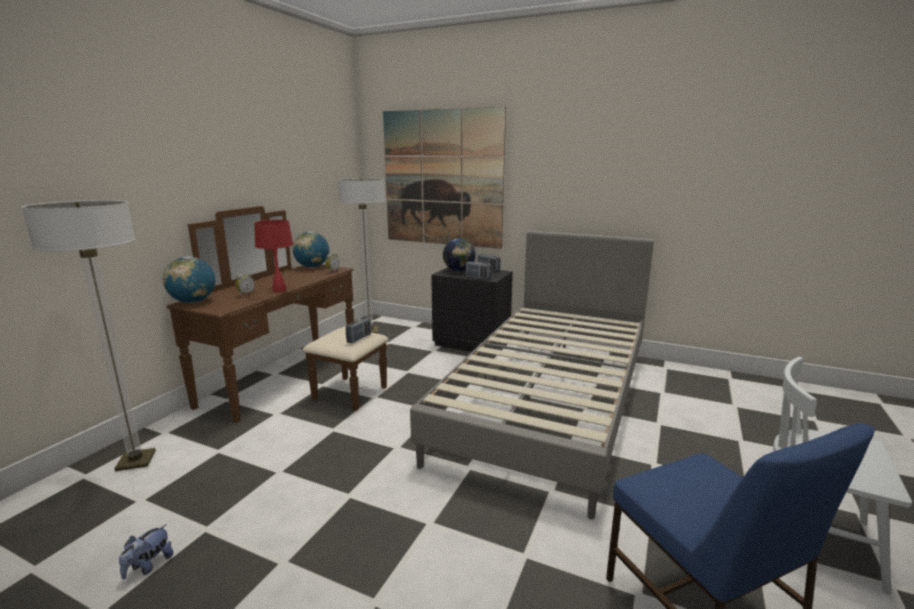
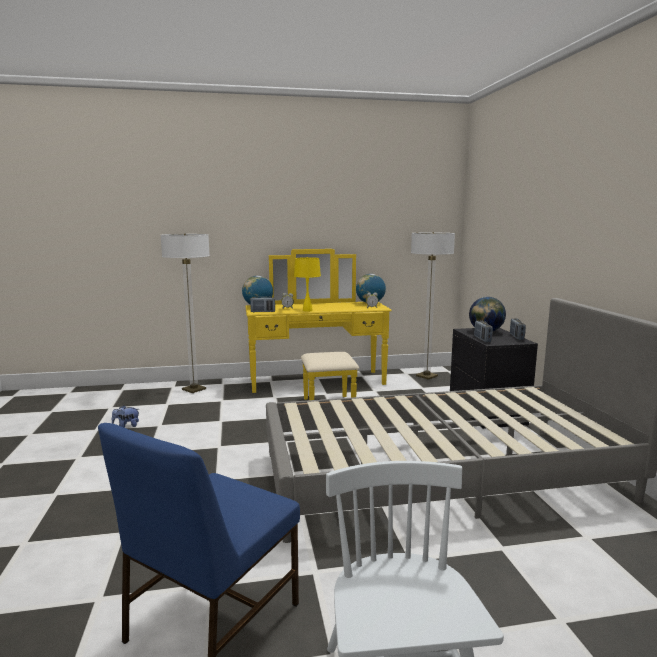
camera: 55 degrees right, 5 degrees down
(279, 290) = (307, 310): red table lamp -> yellow table lamp
(298, 380) = (320, 386): brown dresser -> yellow dresser
(359, 338) = (332, 359): radio -> radio (263, 312)
(442, 179) = (507, 235): picture -> none

